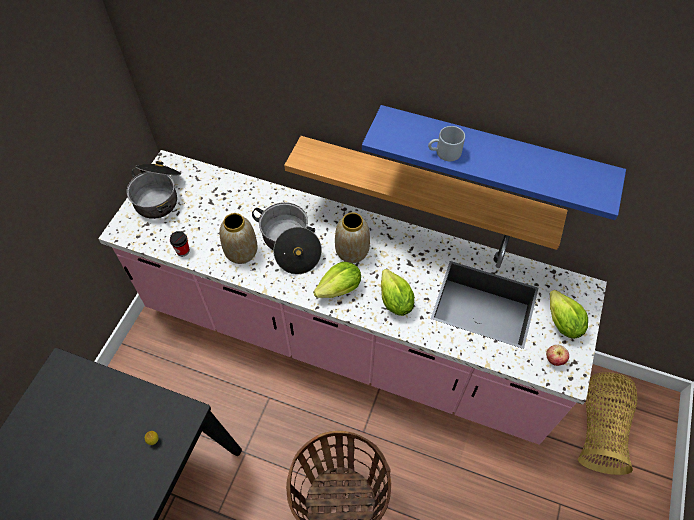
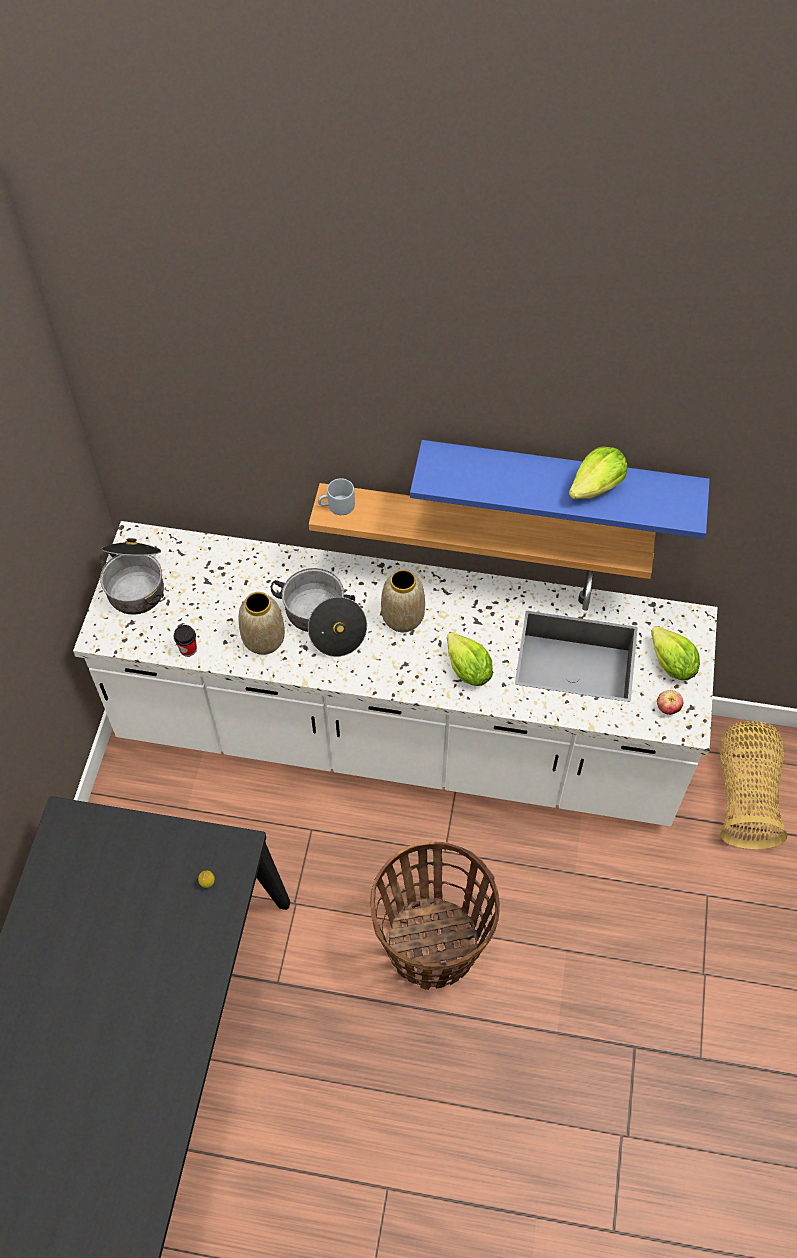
camera: 10 degrees left, 0 degrees up
(340, 289) = (397, 666): lettuce -> lettuce (596, 487)
(347, 338) = (399, 736): pink counter -> white counter
(444, 153) = (506, 488): grey mug -> grey mug (336, 506)

